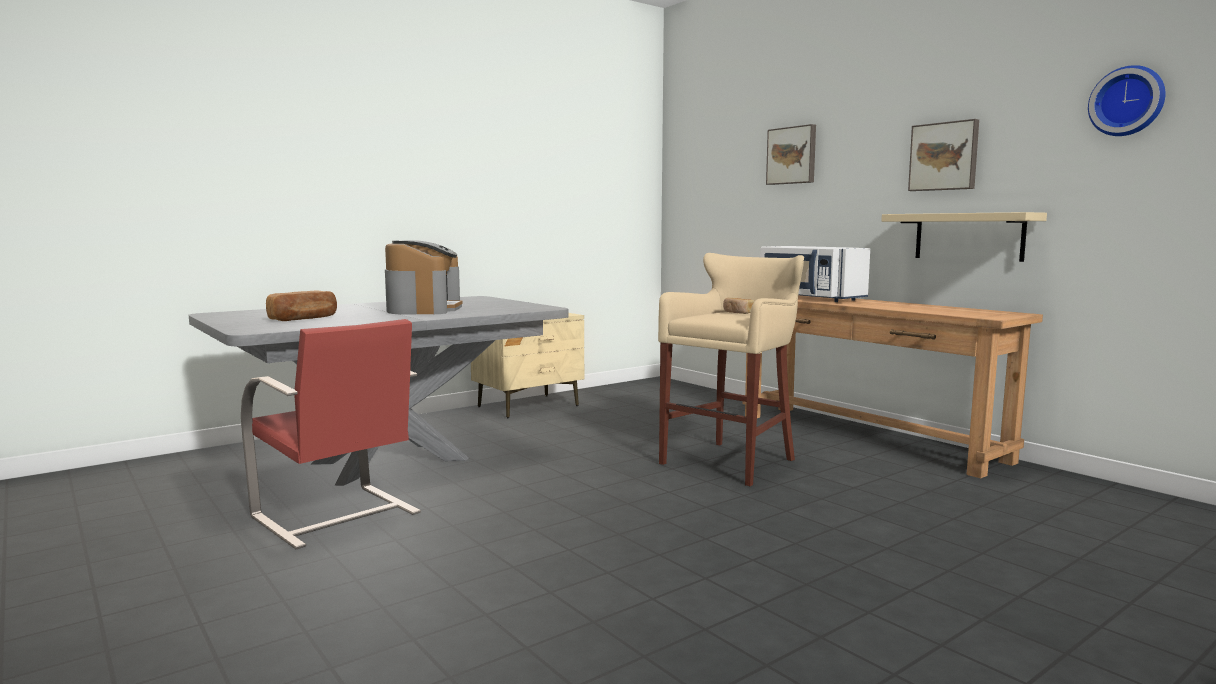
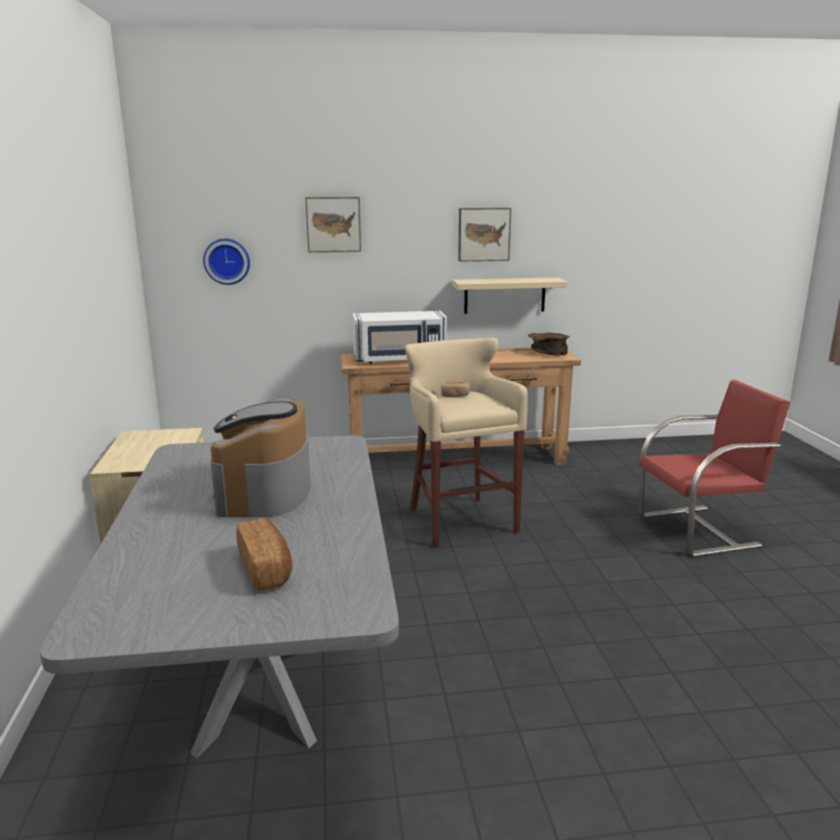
camera: 60 degrees left, 10 degrees up
(336, 516) = (419, 761): red chair -> red chair (700, 530)
(424, 309) = (264, 492): coffee machine -> coffee machine turned 120 degrees counterclockwise
(991, 313) = (548, 352): none -> brown bowl
(1127, 101) = (603, 206): wall clock -> wall clock (227, 261)

